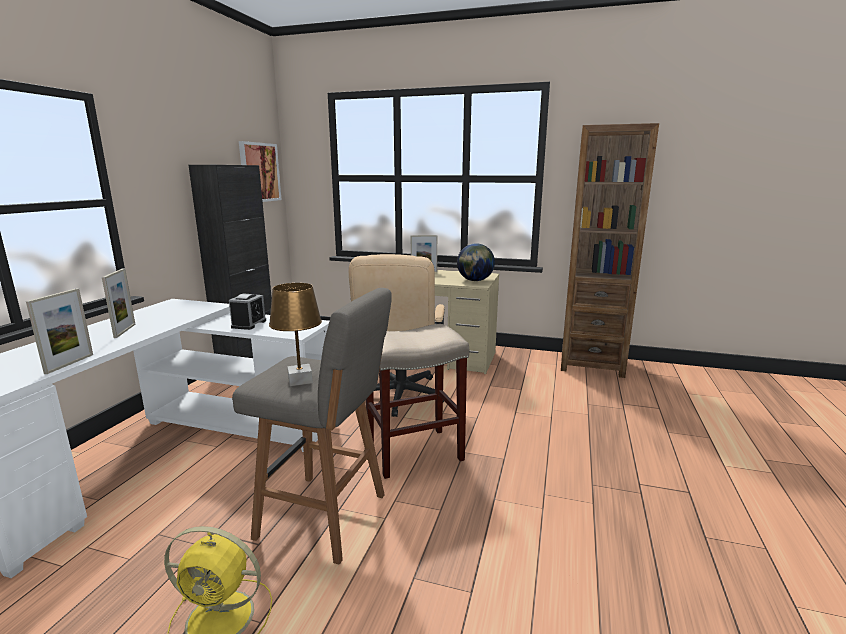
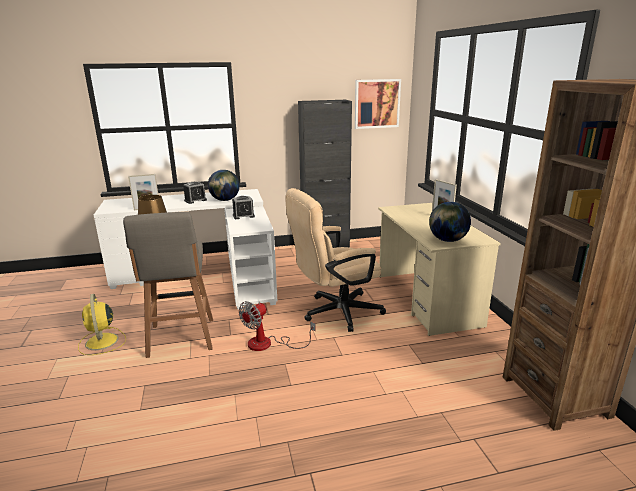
camera: 60 degrees right, 5 degrees up
(125, 331) = (195, 200): picture frame -> alarm clock
(175, 317) = (225, 200): none -> globe
(415, 451) = (268, 344): beige stool -> fan

